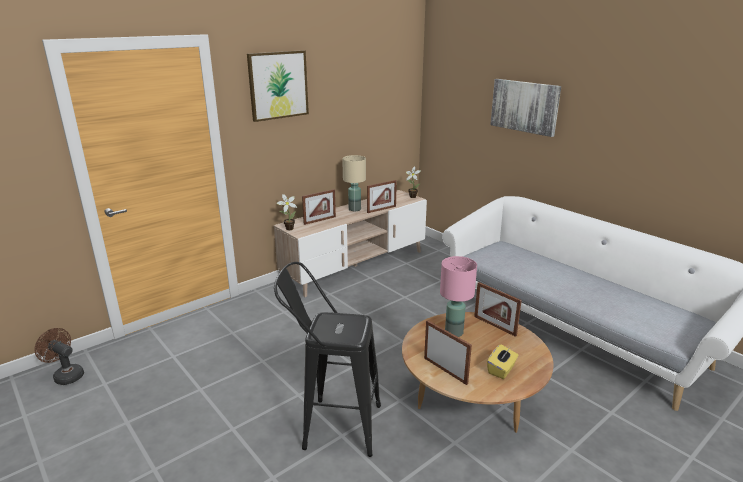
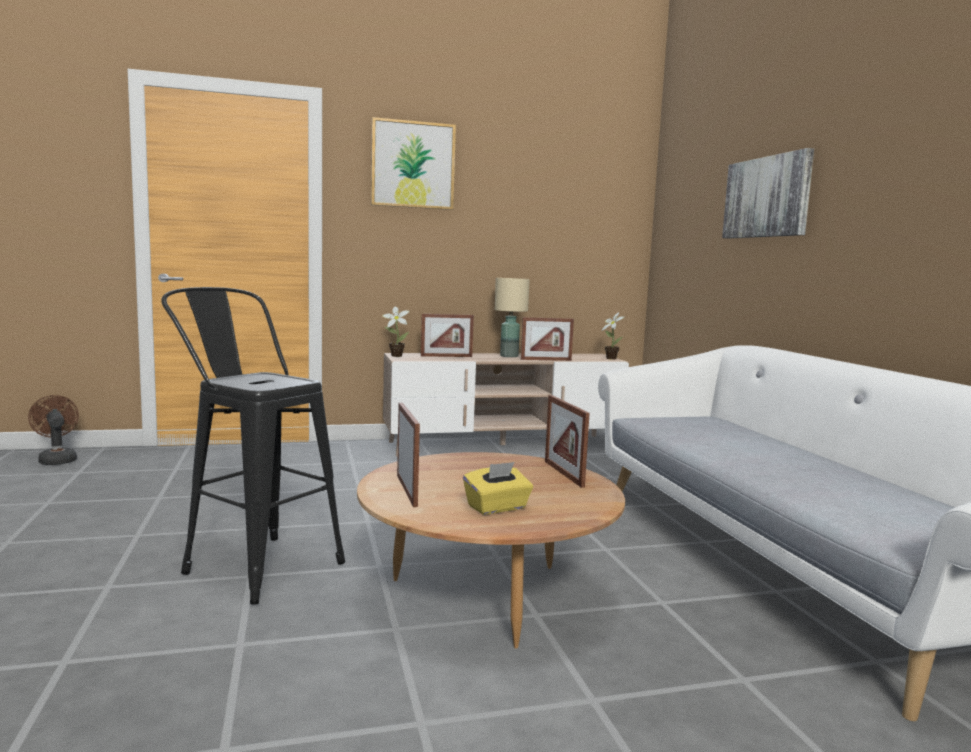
camera: 25 degrees right, 15 degrees down
(453, 332) = (485, 466): pink table lamp -> none

